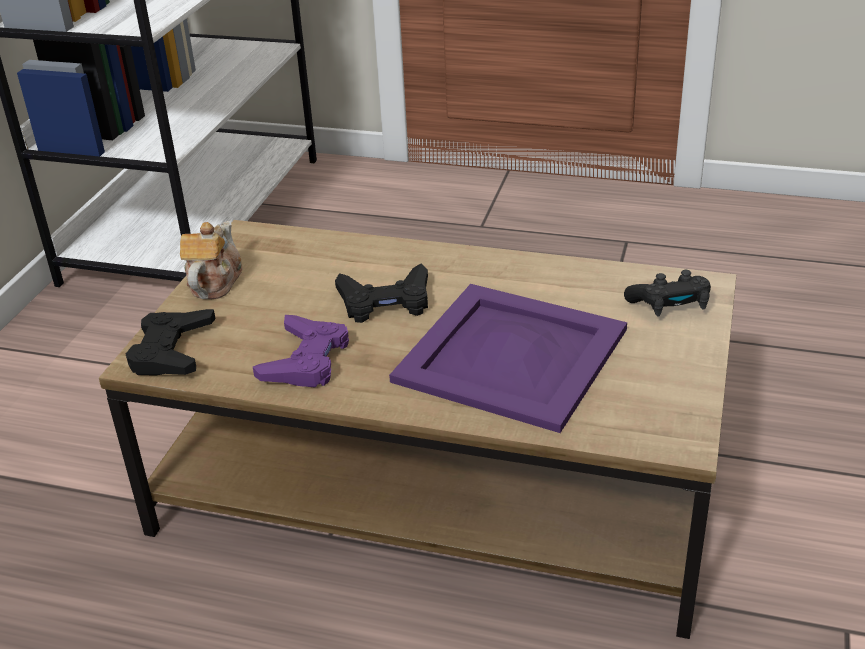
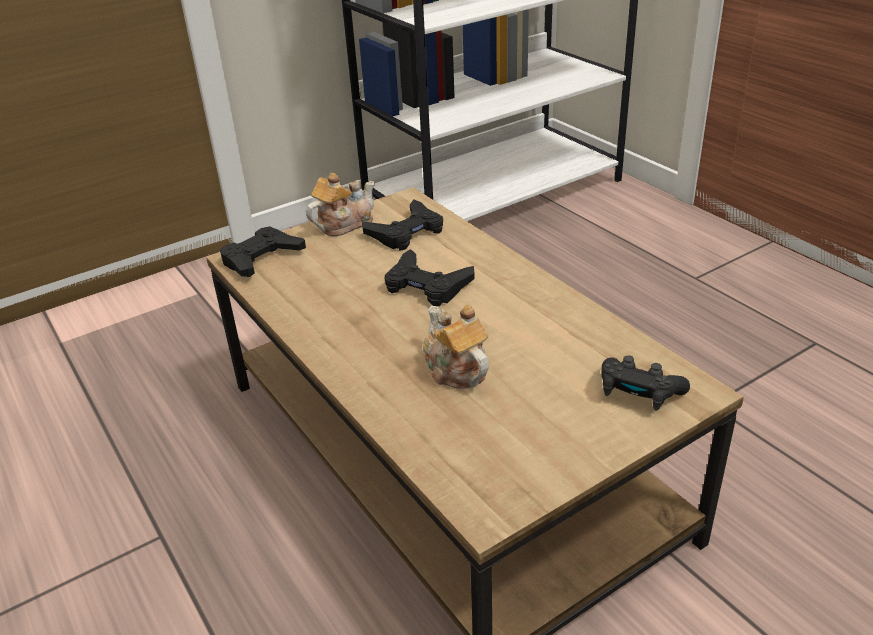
camera: 40 degrees right, 0 degrees up
(293, 264) = (406, 232): none -> black game controller
(306, 360) = (323, 302): purple game controller -> none
(512, 356) = (455, 369): purple tray -> teapot

